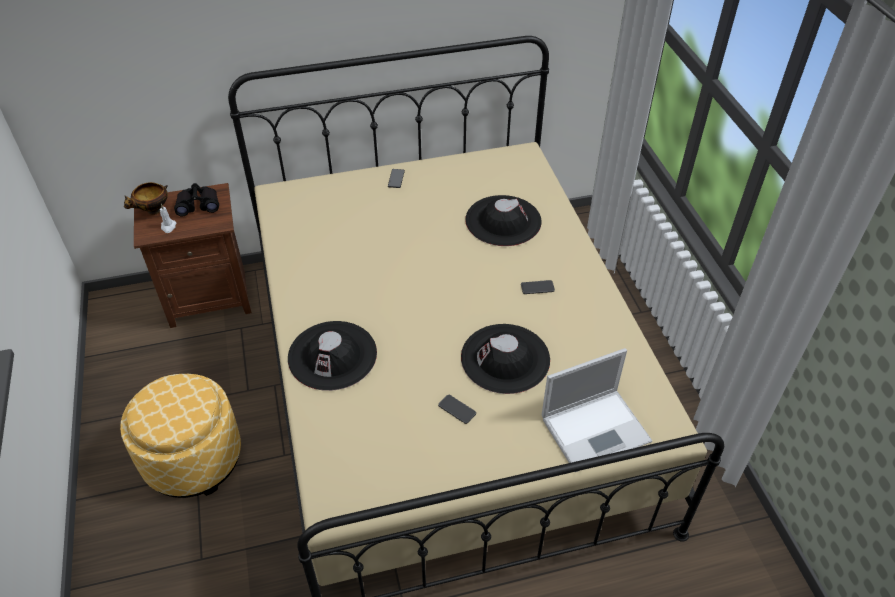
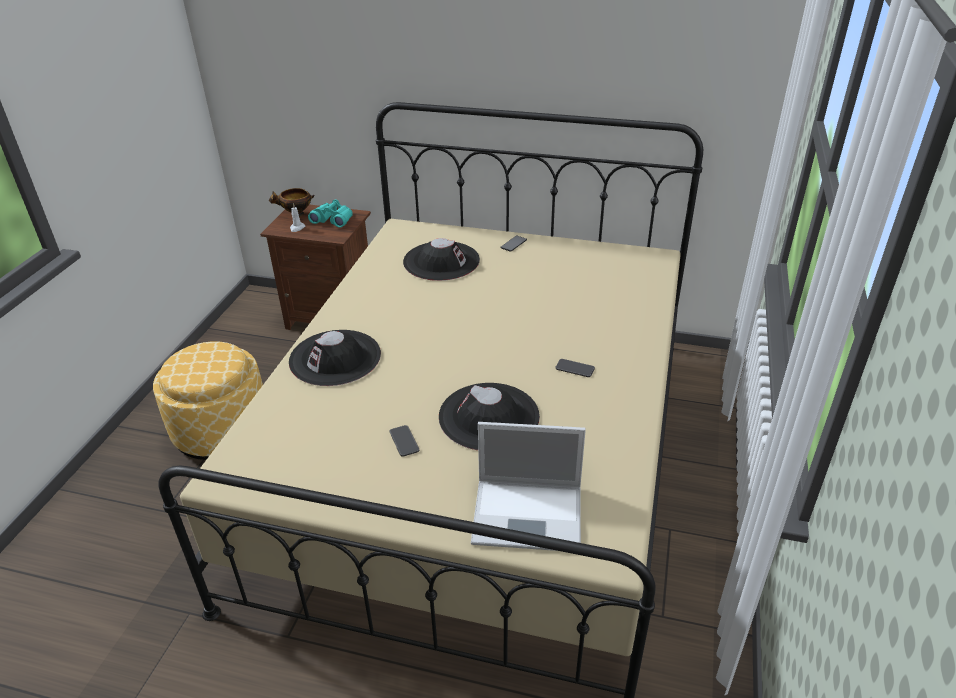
camera: 30 degrees right, 10 degrees down
(198, 205) = (333, 220): black binoculars -> turquoise binoculars
(503, 221) = (588, 304): black hat -> black hat (441, 261)

